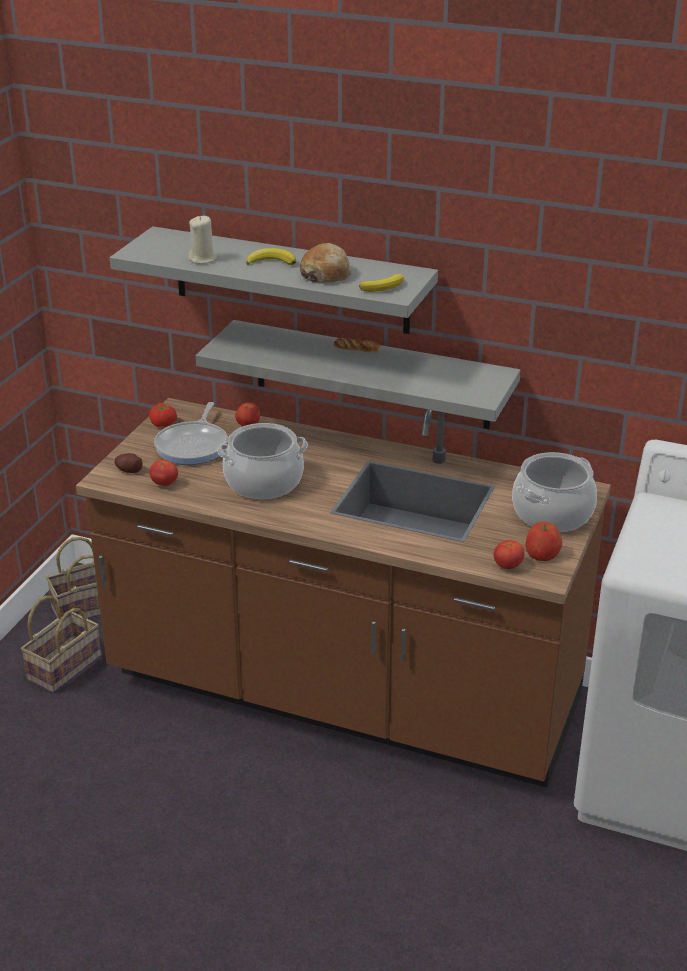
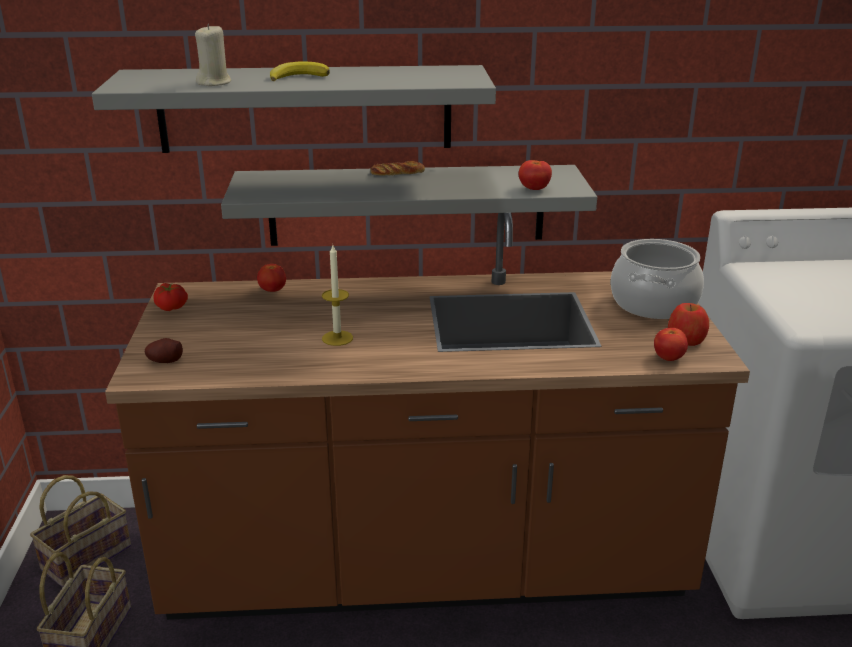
camera: 25 degrees left, 5 degrees down
(164, 484) = (221, 365): tomato -> tomato (534, 189)
(193, 445) = (225, 320): frying pan -> none
(264, 482) = (337, 338): cooking pot -> candle
(326, 274) = (373, 78): bread -> none
(384, 286) = (449, 79): banana -> none

